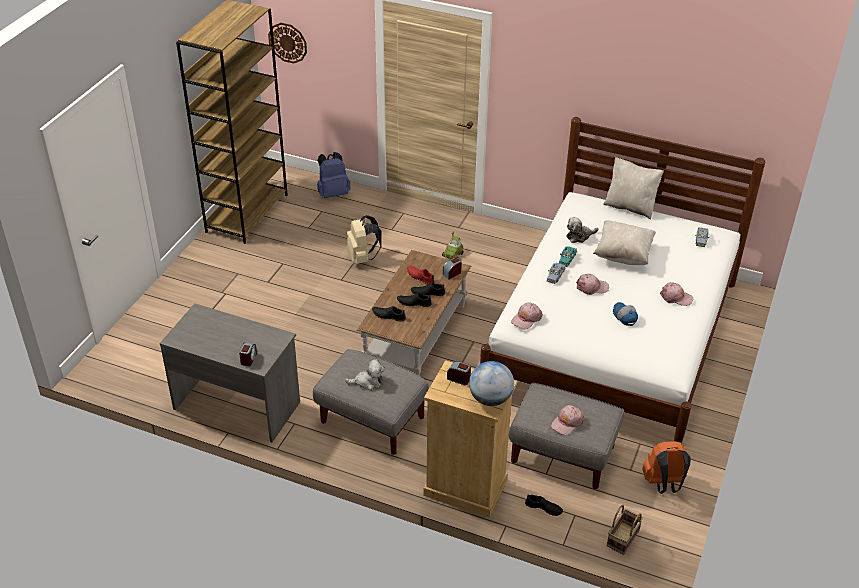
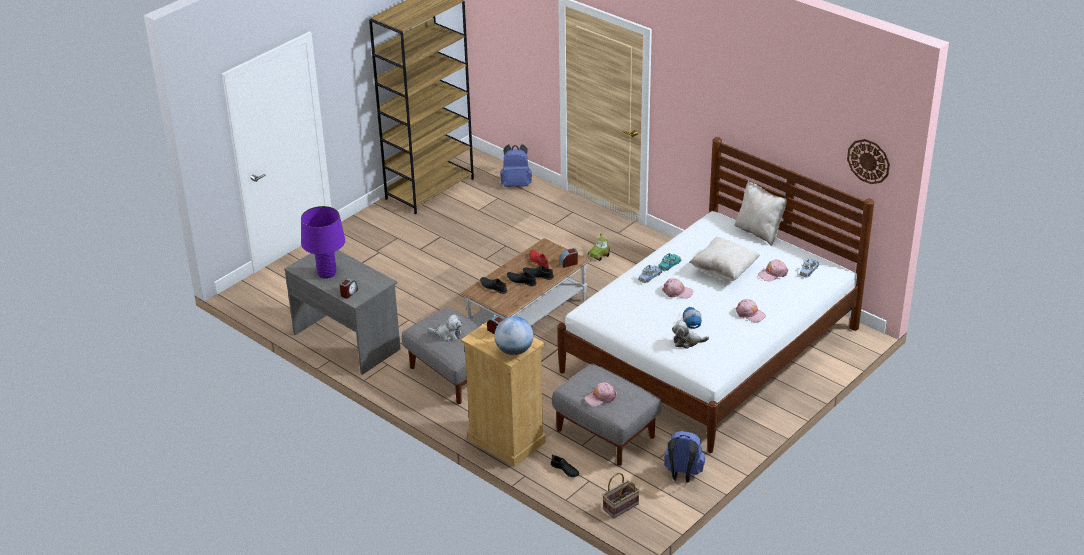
camera: 20 degrees right, 5 degrees down
(212, 340) = (327, 273): none -> purple table lamp
(287, 42) = (490, 34): wall clock -> wall clock (868, 161)
(362, 258) = (514, 244): beige backpack -> none
(526, 319) = (602, 306): pink cap -> pink cap (773, 274)
(579, 236) = (693, 248): plush toy -> plush toy (687, 342)
(663, 484) = (683, 475): orange backpack -> blue backpack

